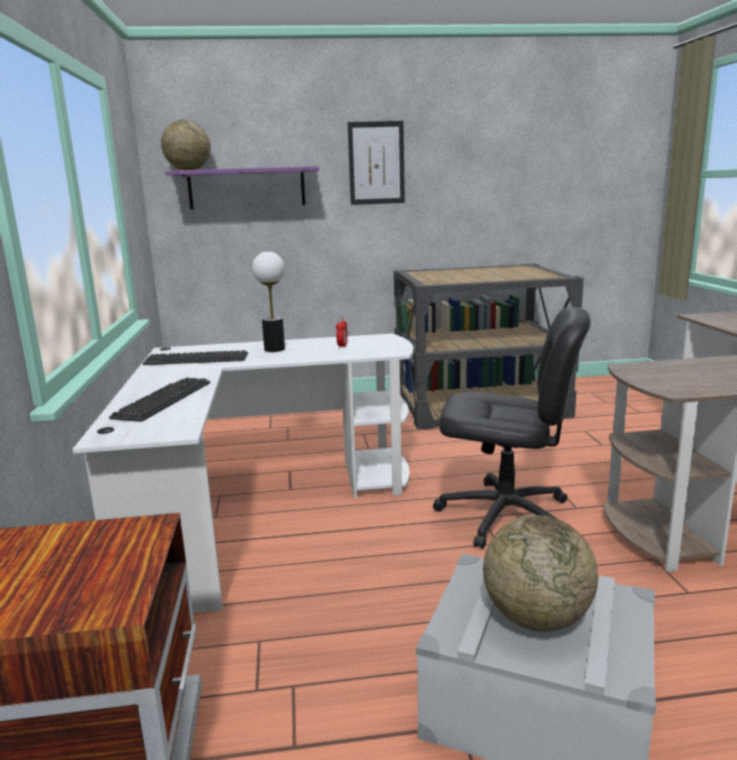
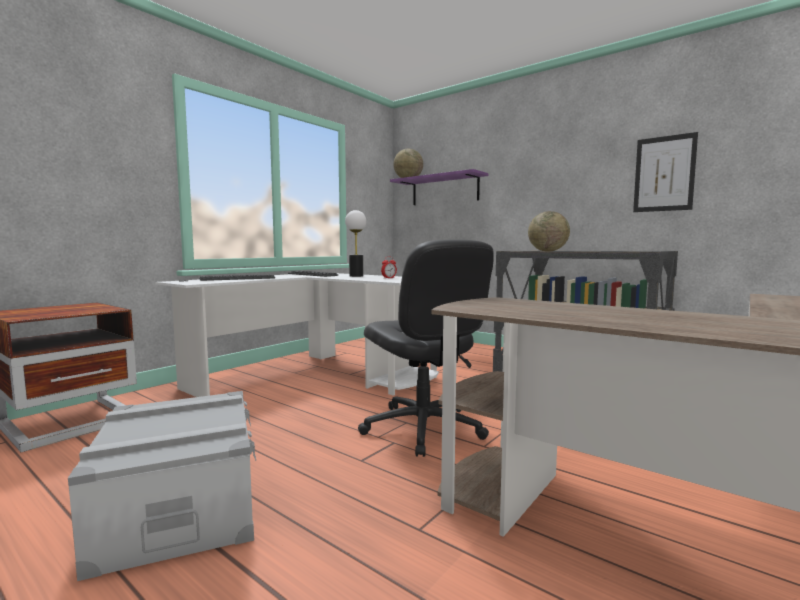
camera: 45 degrees right, 10 degrees down
(376, 163) = (531, 166): picture -> picture (664, 174)
(536, 618) = (170, 423): globe -> globe (547, 251)

